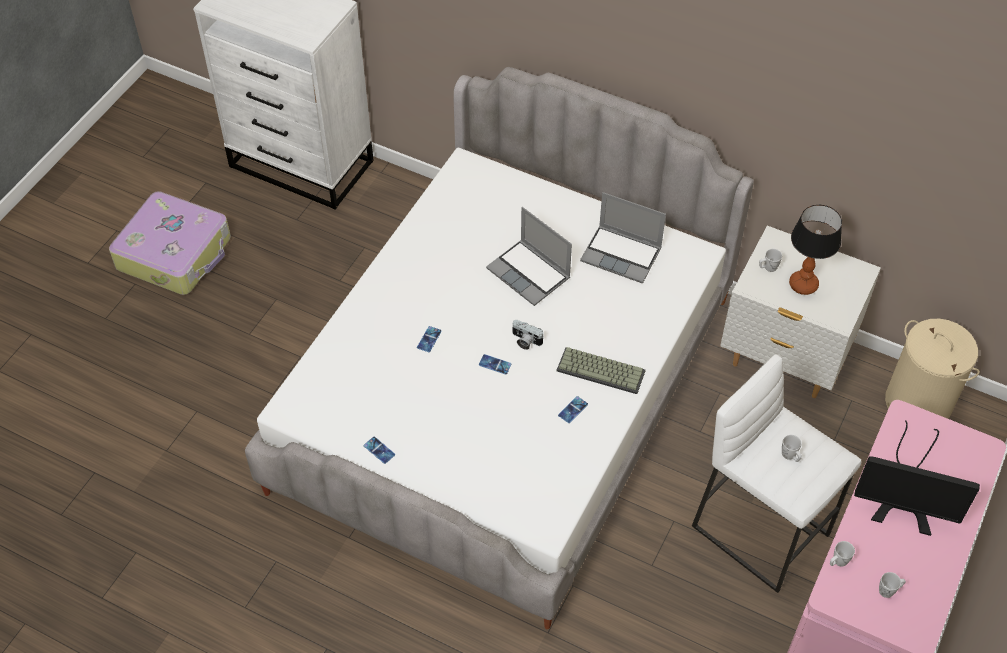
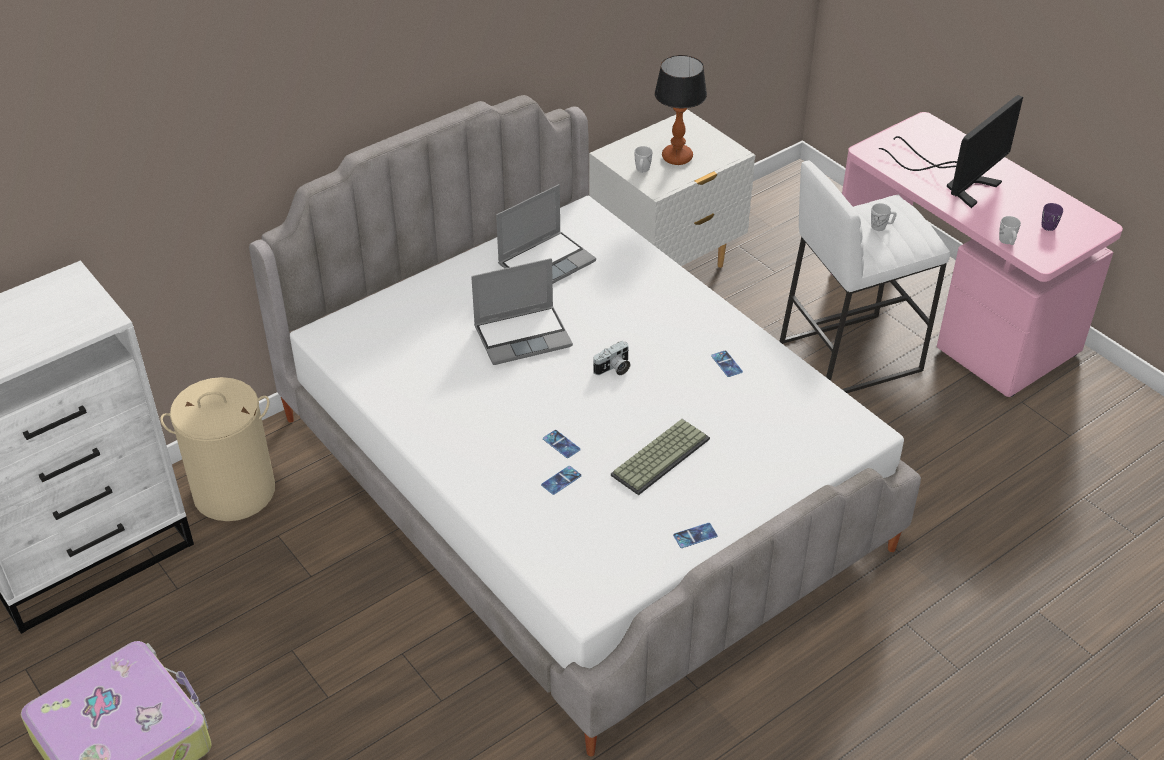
camera: 65 degrees left, 10 degrees down
(495, 364) = (631, 402): phone -> phone (561, 480)
(602, 370) = (688, 326): keyboard -> keyboard (660, 455)
(889, 590) = (1048, 224): white mug -> purple mug
(918, 403) = (765, 209): beige laundry basket -> beige laundry basket (235, 491)

